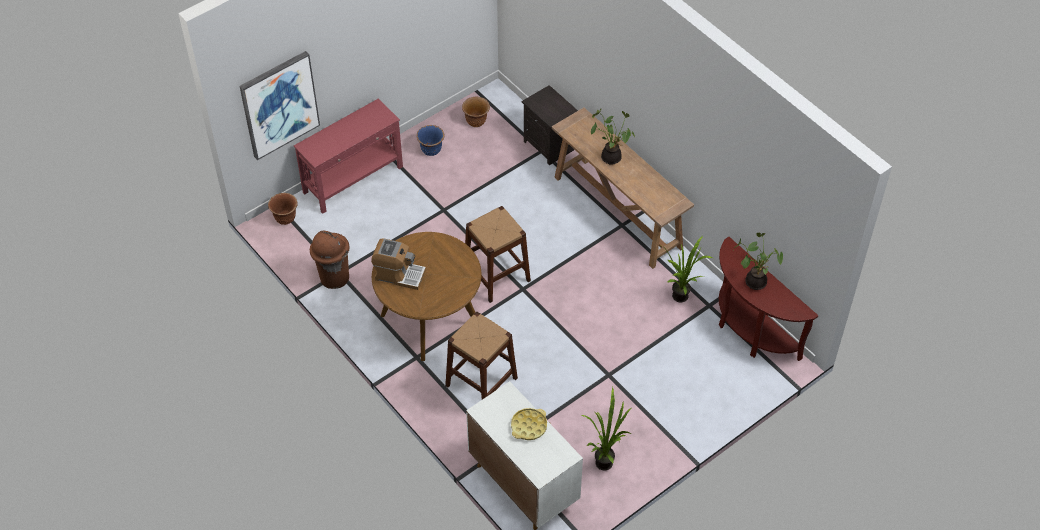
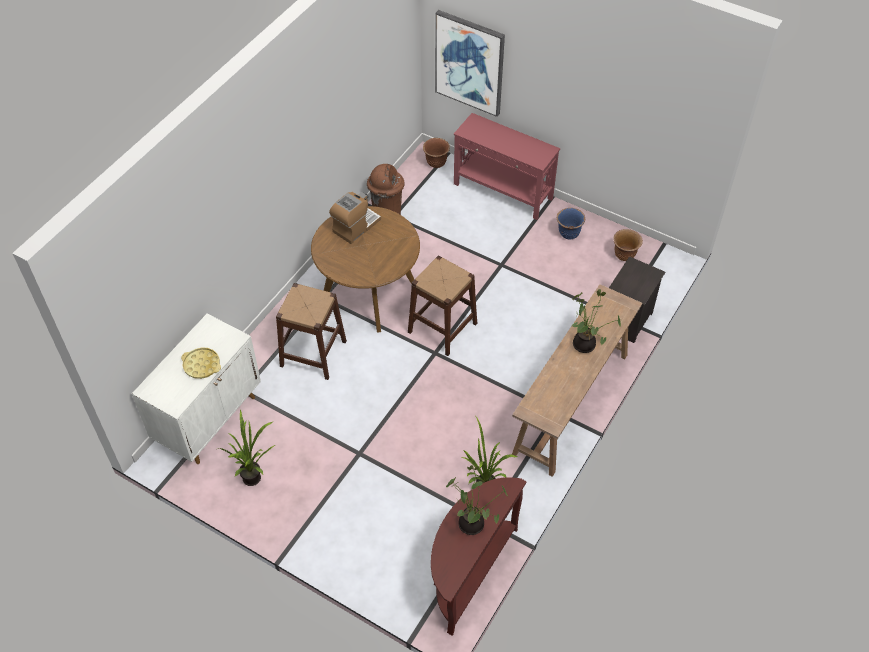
camera: 70 degrees right, 0 degrees up
(399, 274) = (355, 226): coffee machine -> coffee machine turned 135 degrees counterclockwise

